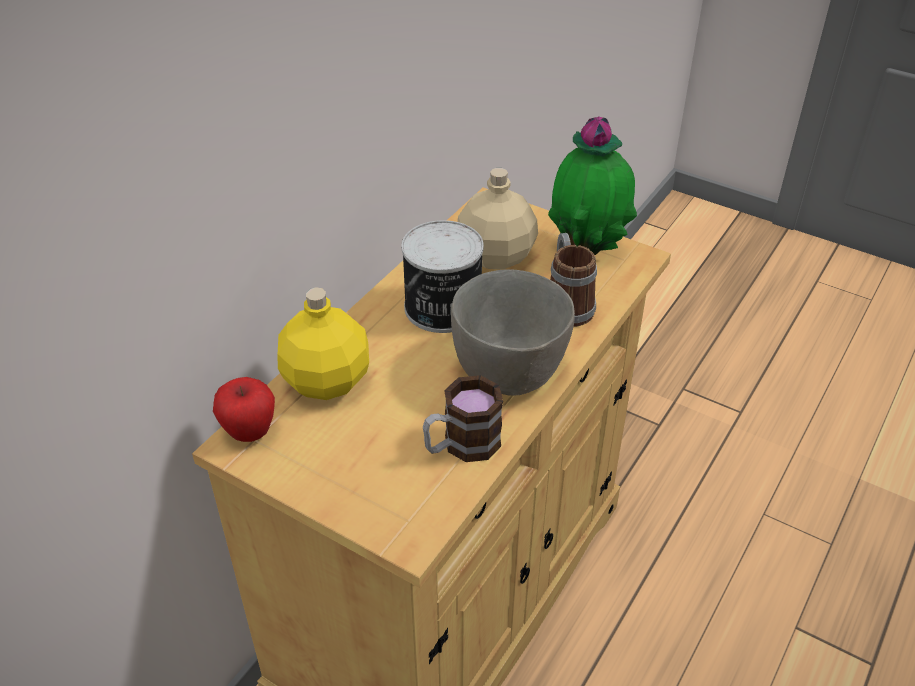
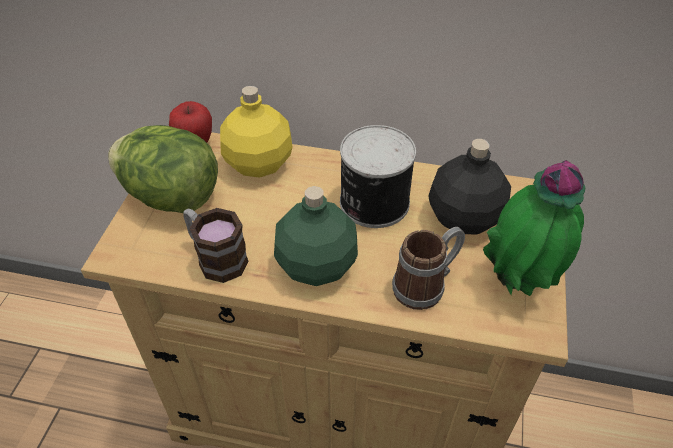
camera: 70 degrees right, 5 degrees up
(338, 470) = (171, 197): none -> lettuce
(495, 256) = (463, 217): beige bottle -> black bottle
(510, 369) = (318, 266): grey bowl -> green bottle

